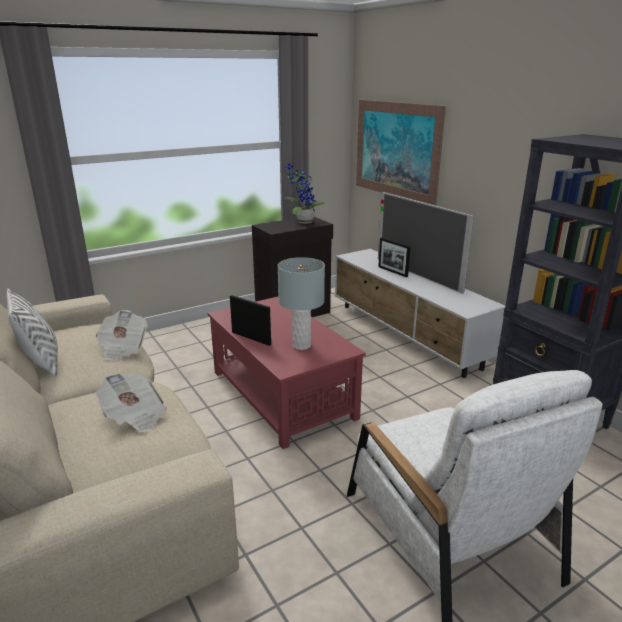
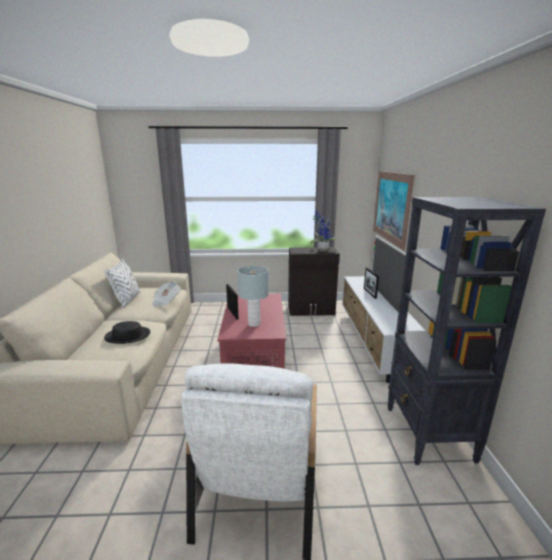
camera: 30 degrees right, 5 degrees down
(134, 416) = (127, 336): newspaper -> black hat

